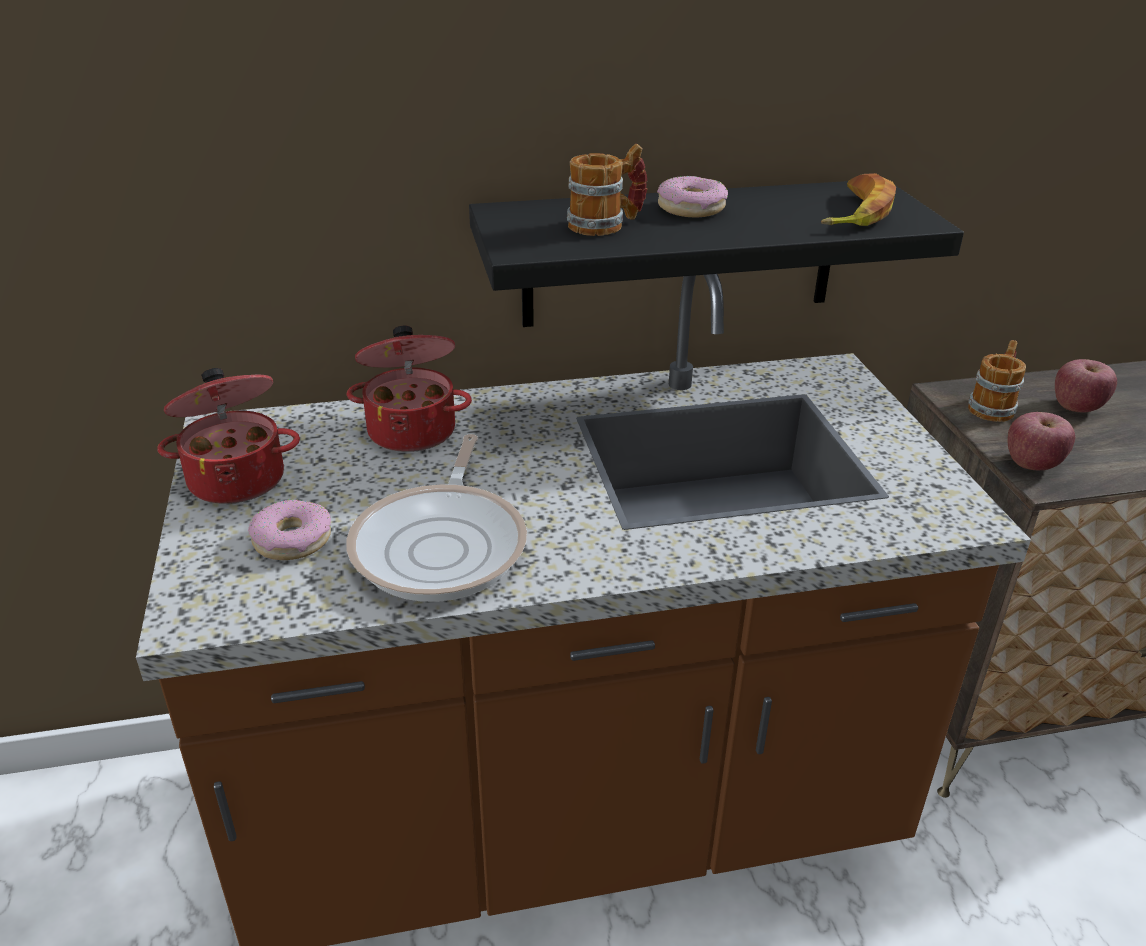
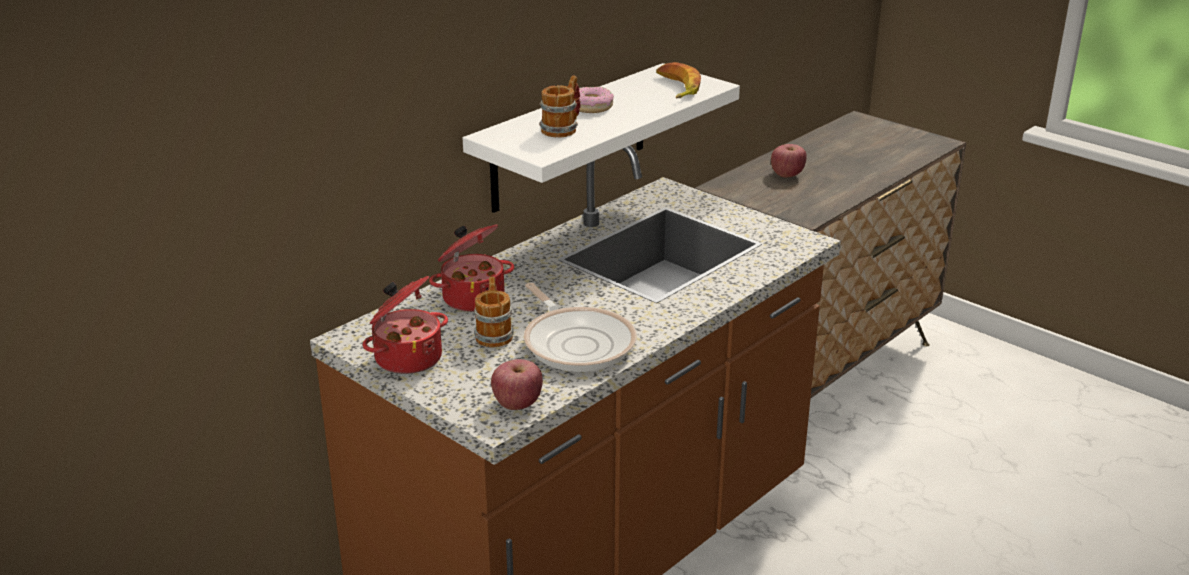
camera: 35 degrees left, 5 degrees down
(292, 540) = (492, 371): donut -> none
(680, 253) = (570, 138): black shelf -> white shelf
(993, 406) = (747, 187): mug -> mug (494, 333)
(1032, 464) = (794, 211): apple -> apple (517, 404)

